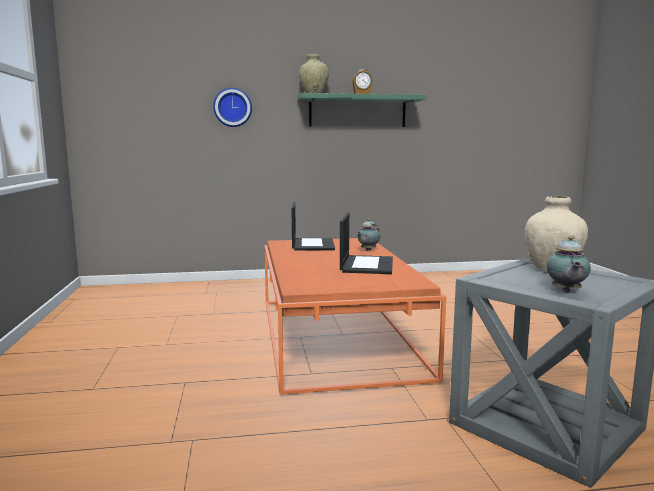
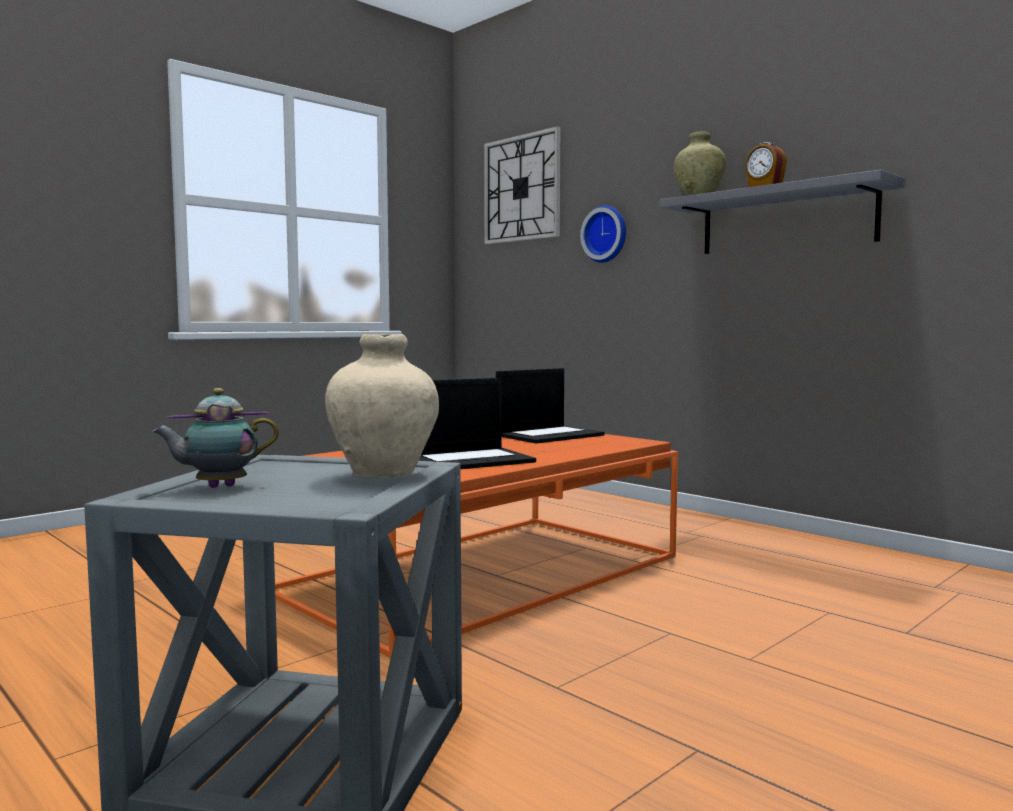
camera: 55 degrees right, 5 degrees down
(146, 64) = (522, 188): none -> wall clock
(357, 111) = (786, 220): green shelf -> grey shelf
(367, 250) = (569, 450): teapot -> none

